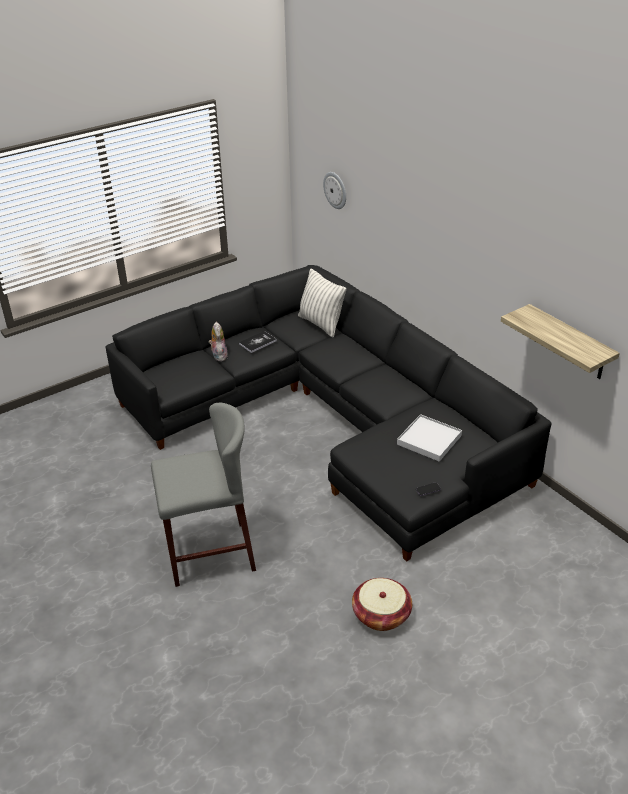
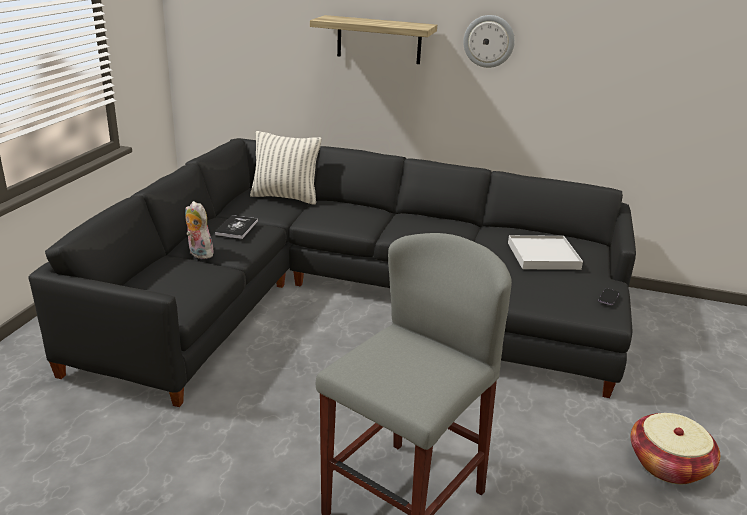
camera: 40 degrees left, 10 degrees down
(335, 190) = (256, 35): wall clock -> wall clock (489, 41)
(569, 343) = (647, 105): shelf -> shelf (379, 40)

